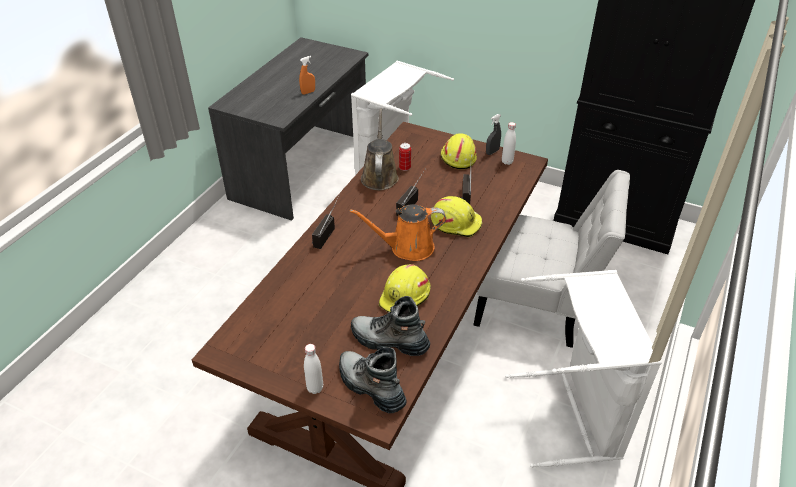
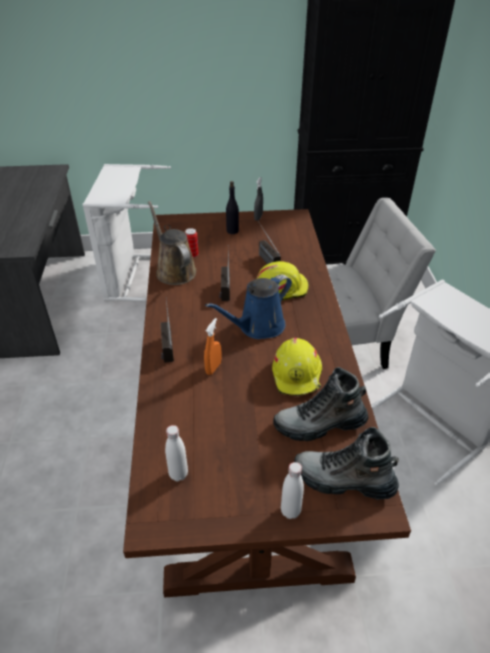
camera: 30 degrees left, 0 degrees up
(308, 92) = (34, 215): orange spray bottle -> orange spray bottle (213, 368)
(407, 247) = (258, 327): orange watering can -> blue watering can
(457, 157) = (232, 231): yellow hard hat -> black bottle
(507, 162) = (278, 221): white bottle -> white bottle (178, 474)

